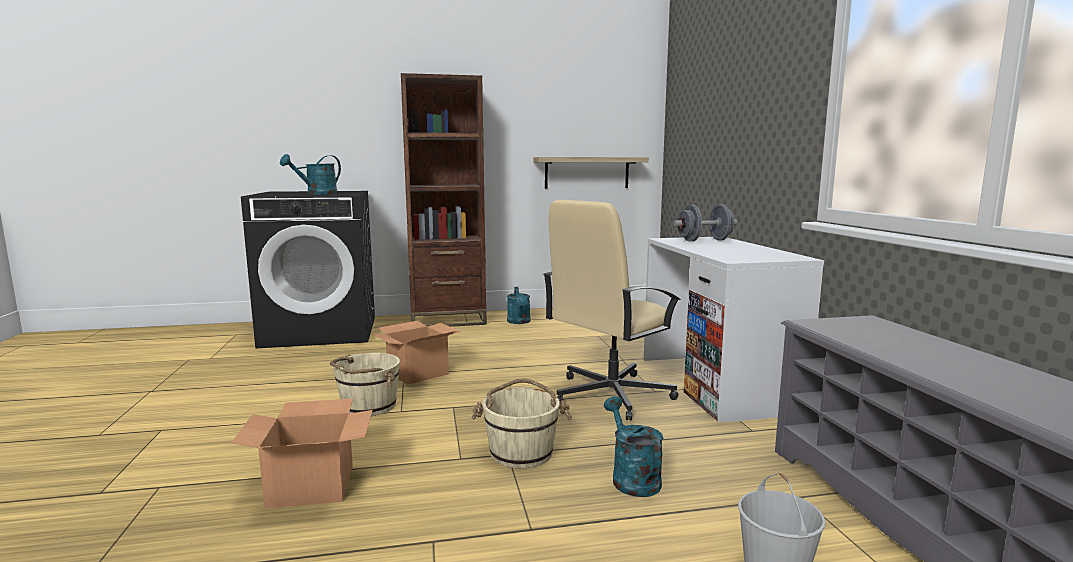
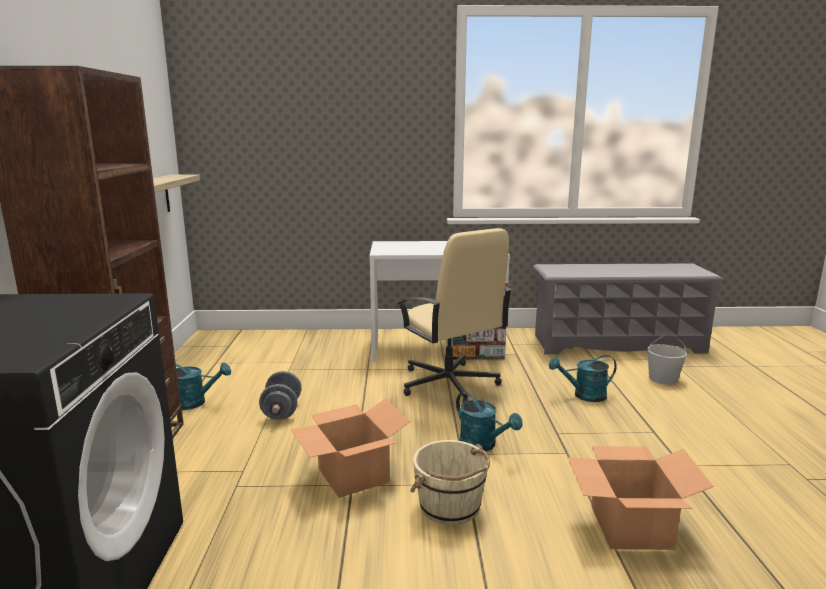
camera: 80 degrees left, 5 degrees up
(317, 194) = (63, 317): turquoise watering can -> turquoise watering can (483, 445)
(521, 452) = (553, 427): beige bucket -> none
(704, 240) = (398, 246): grey dumbbell -> grey dumbbell (282, 411)

